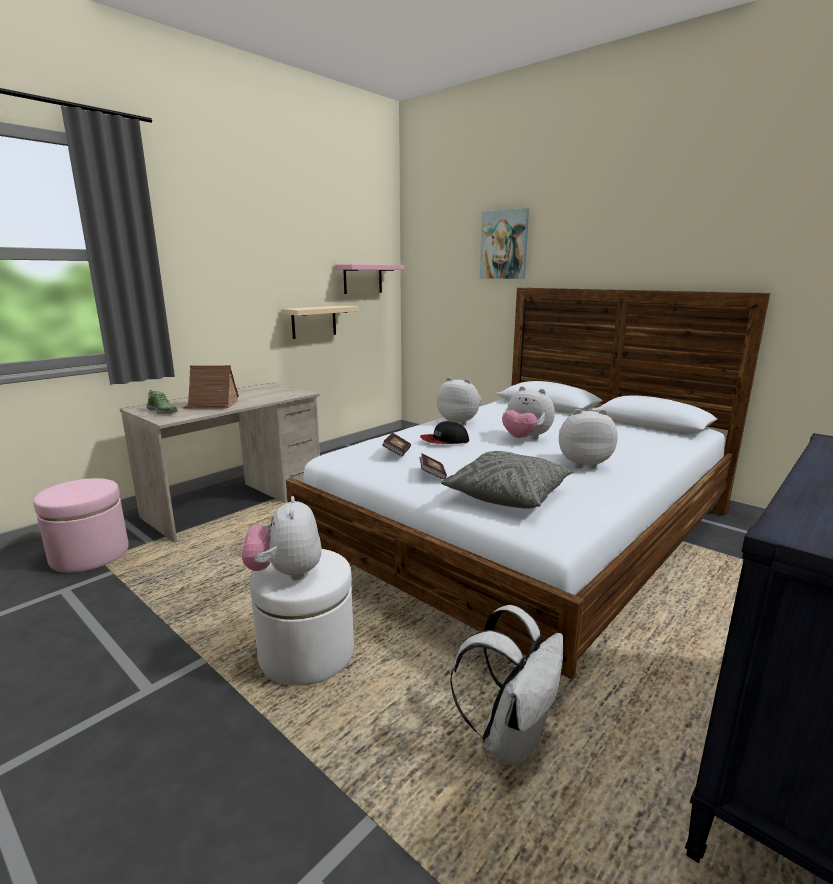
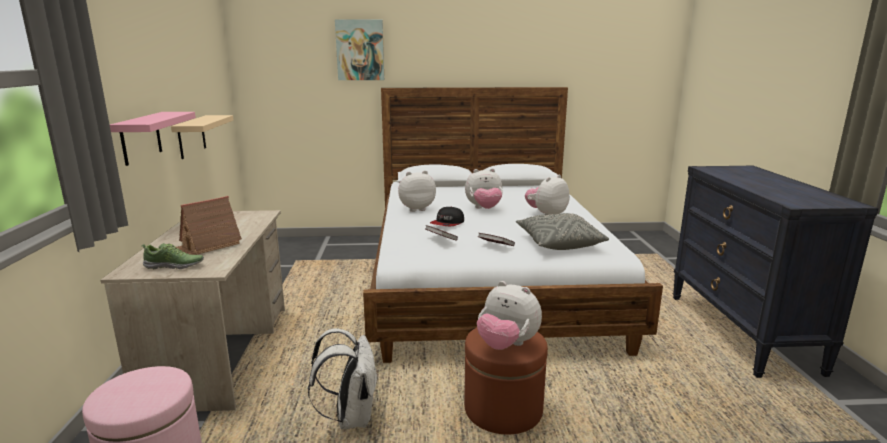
camera: 45 degrees left, 0 degrees up
(307, 653) = (503, 409): white ottoman -> brown ottoman
(362, 279) = (213, 84): pink shelf -> pink shelf (141, 138)
(511, 737) = (654, 380): white backpack -> white backpack (351, 417)

